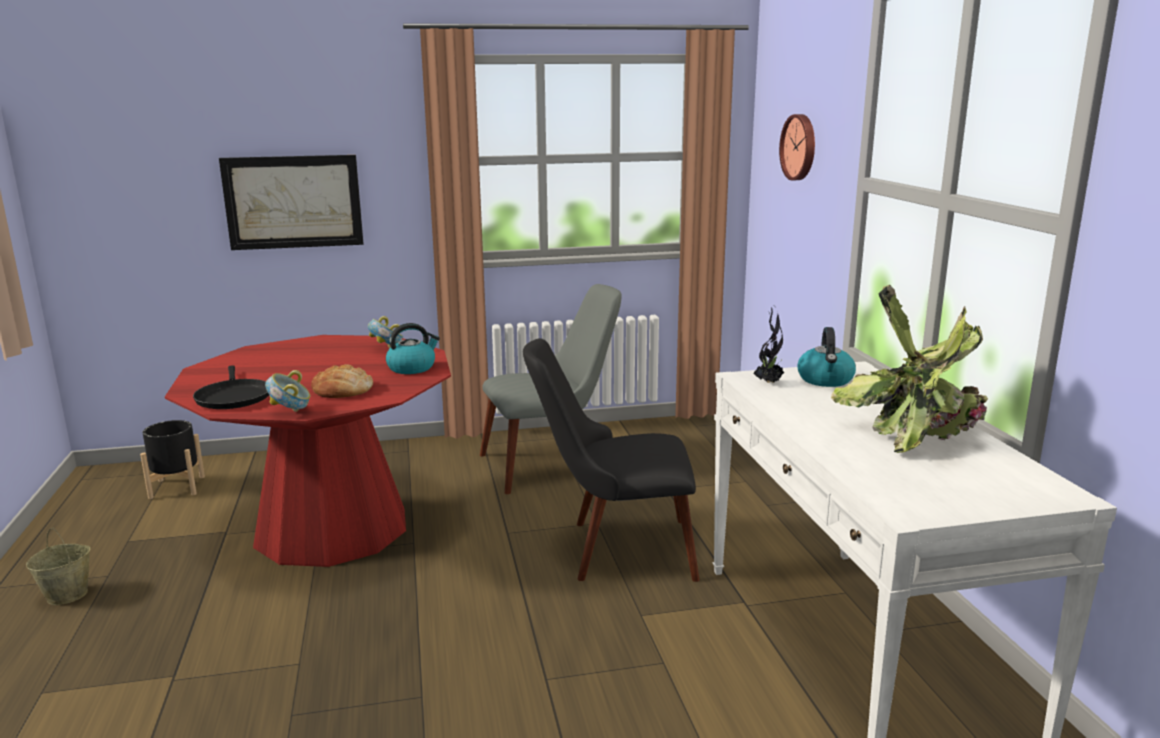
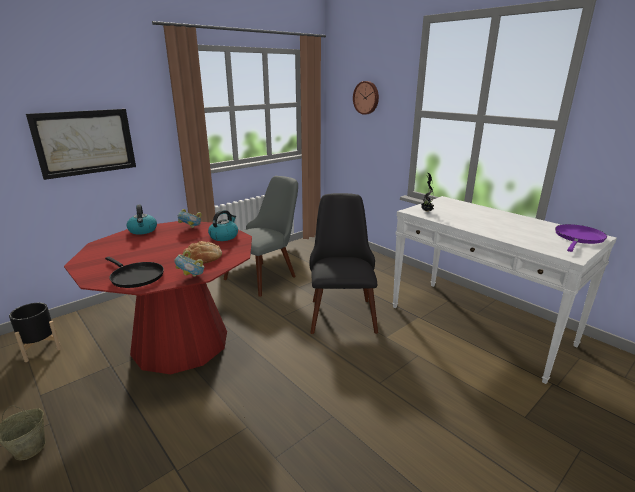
camera: 30 degrees left, 5 degrees up
(613, 550) = (341, 310): black chair -> black chair turned 120 degrees clockwise
(825, 380) = (444, 206): kettle -> kettle (143, 230)
(915, 432) = (512, 222): potted plant -> none
(1007, 488) = (578, 238): none -> purple frying pan

